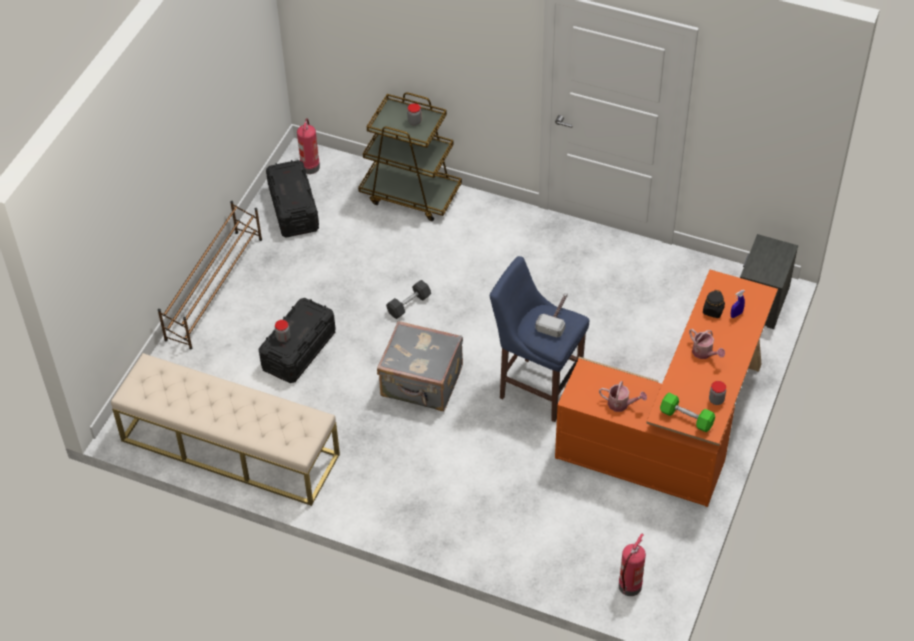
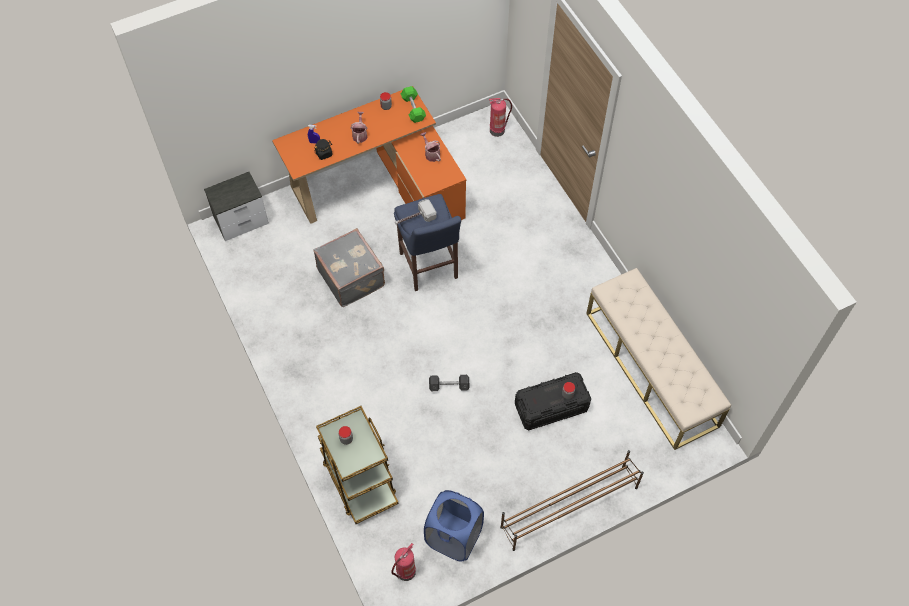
camera: 140 degrees left, 10 degrees up
(294, 209) = (453, 537): black storage box -> blue laundry basket
(421, 383) = (494, 322): grey suitcase -> grey suitcase (352, 277)

